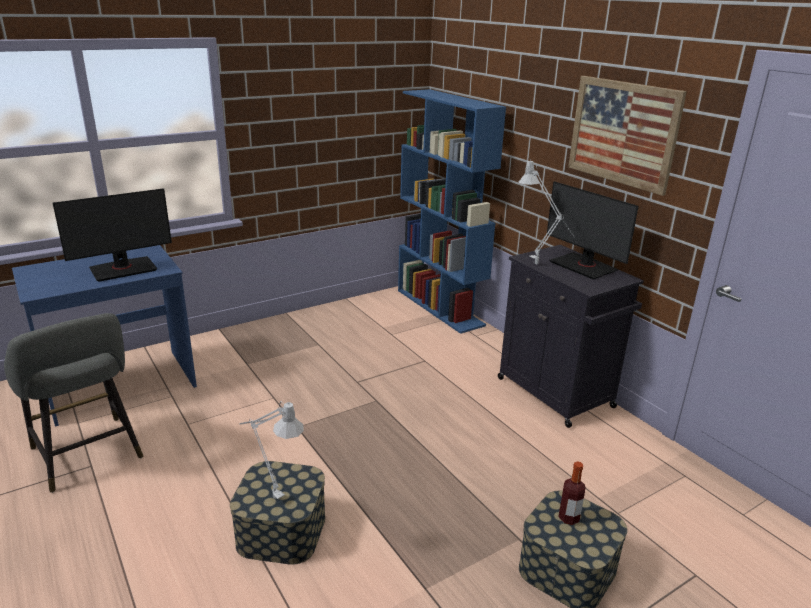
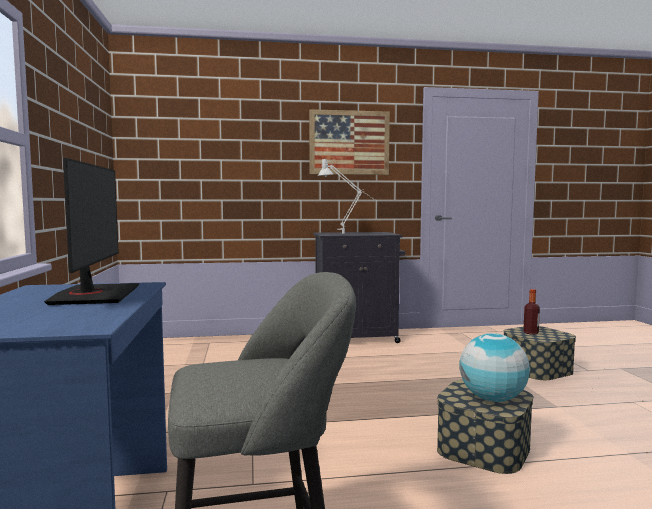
camera: 65 degrees left, 20 degrees down
(271, 495) = (493, 399): grey table lamp -> globe
(440, 307) = (186, 342): blue bookcase -> none
(583, 266) = (356, 233): monitor -> none

